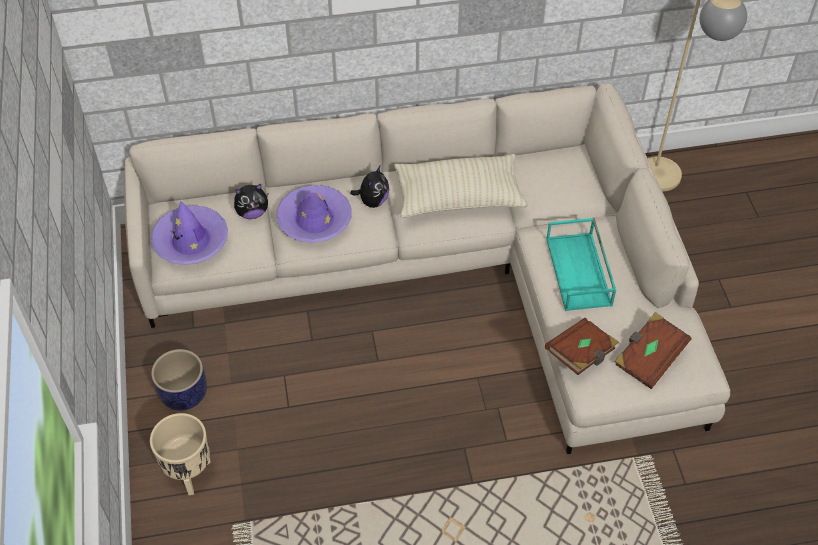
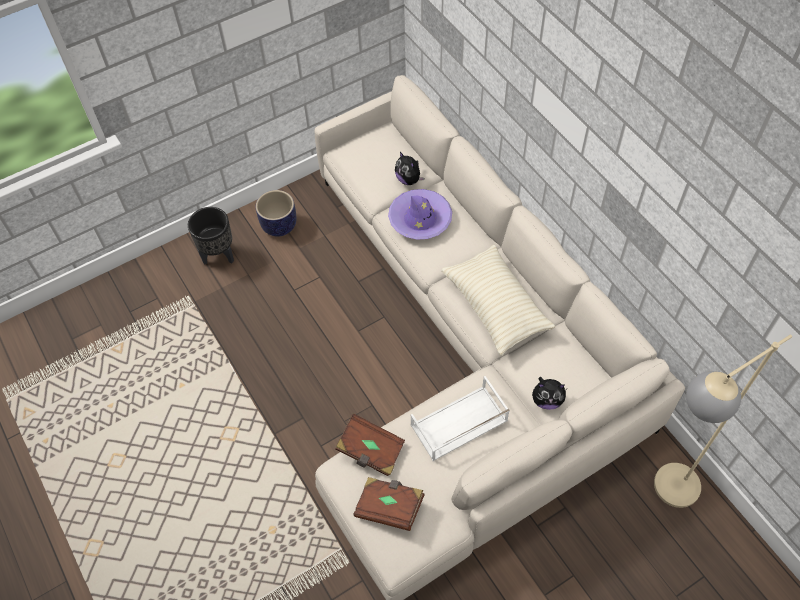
camera: 70 degrees right, 5 degrees up
(189, 473) = (219, 255): beige planter -> black planter
(191, 241) = (363, 155): purple hat -> none
(373, 201) = (461, 250): plush toy -> plush toy (547, 400)
(580, 272) = (458, 424): turquoise tray -> white tray

